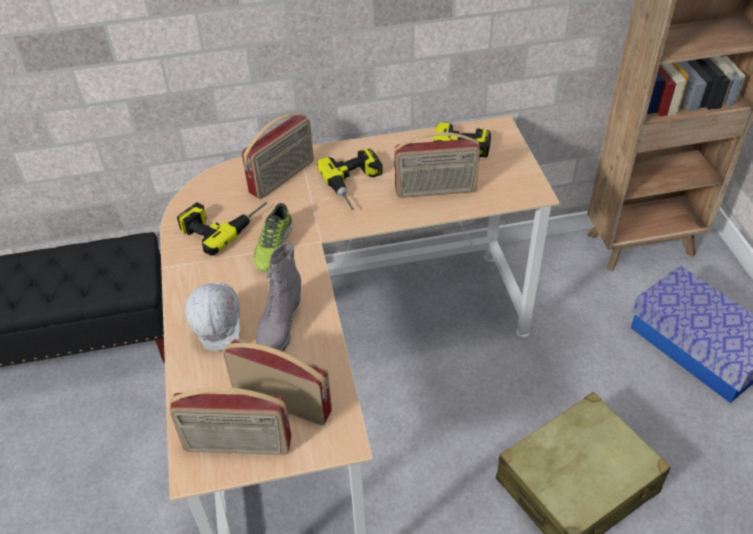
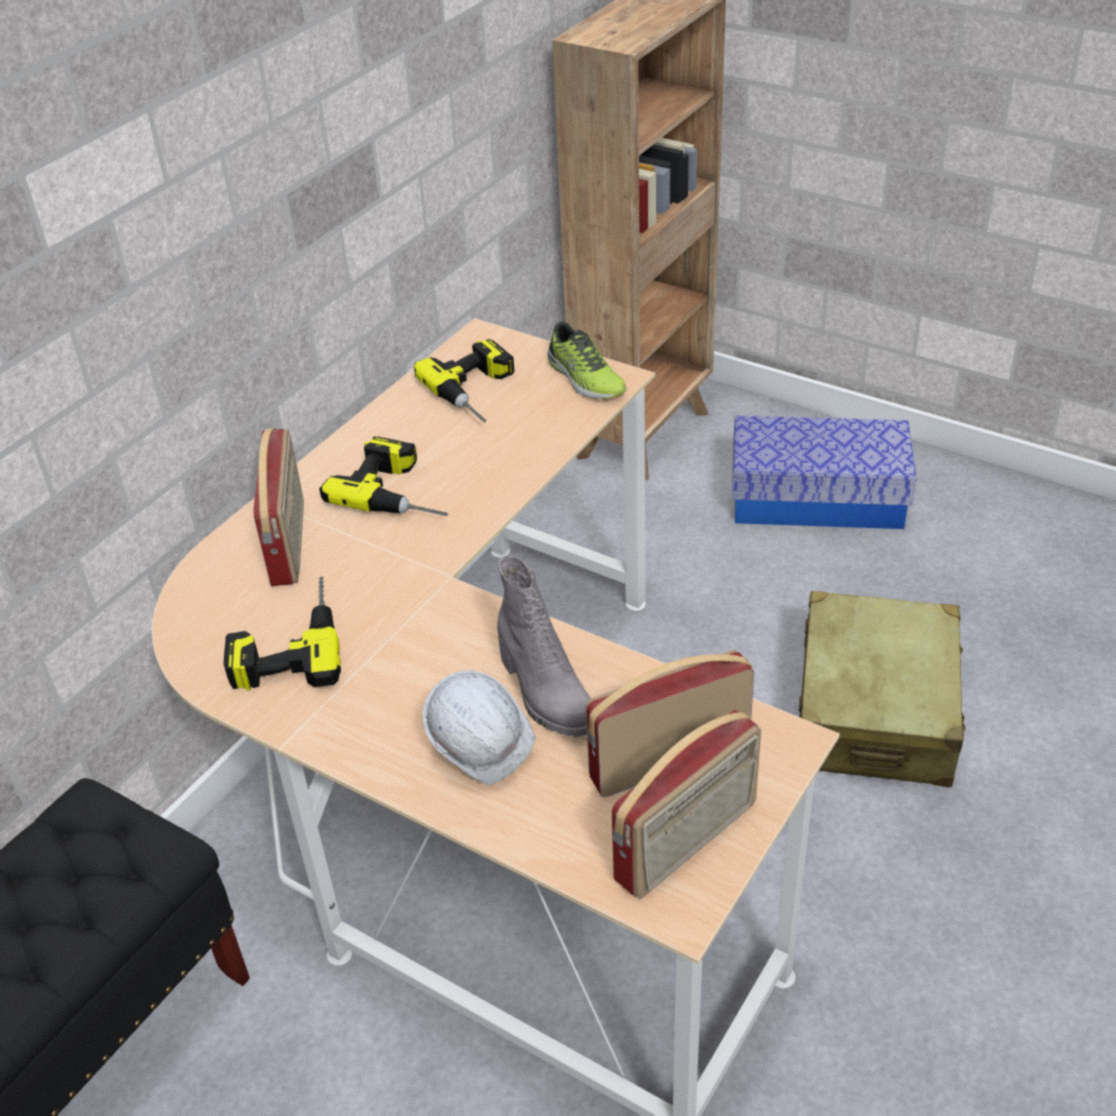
camera: 45 degrees left, 5 degrees down
(273, 247) = (400, 622): shoe -> shoe (584, 378)
(435, 191) = (507, 440): radio -> none

